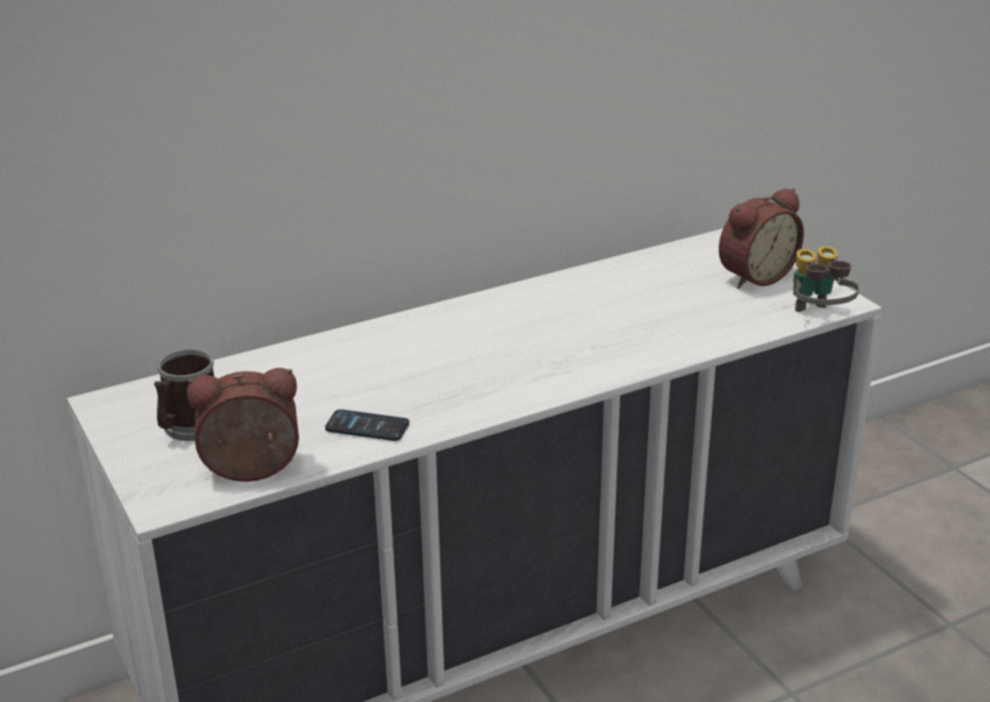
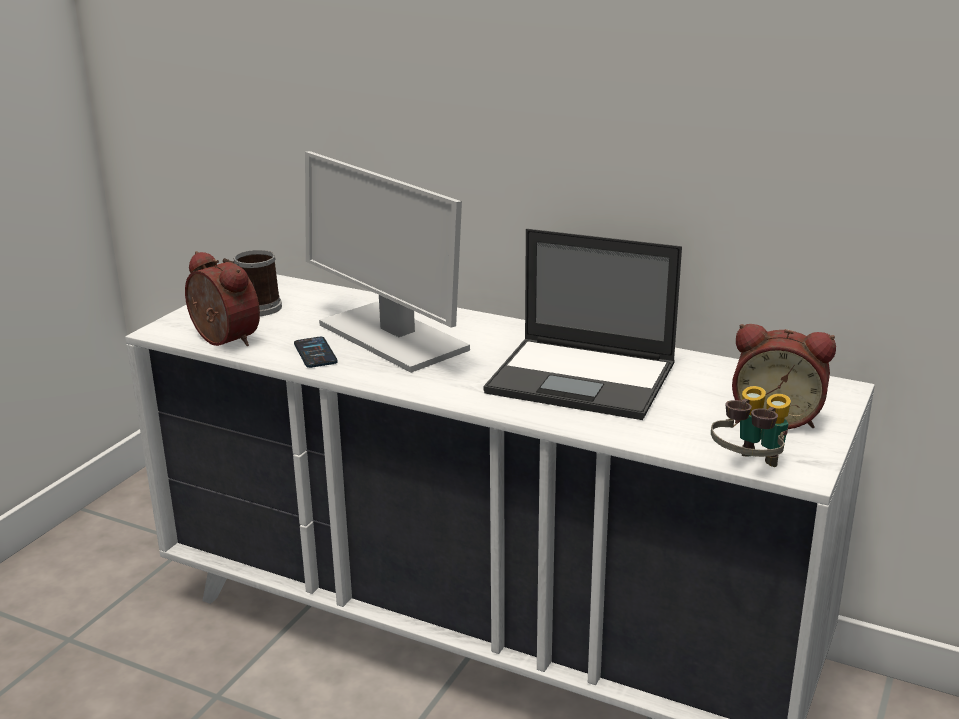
camera: 55 degrees right, 5 degrees down
(387, 376) = (391, 337): none -> monitor
(599, 320) = (583, 379): none -> laptop

